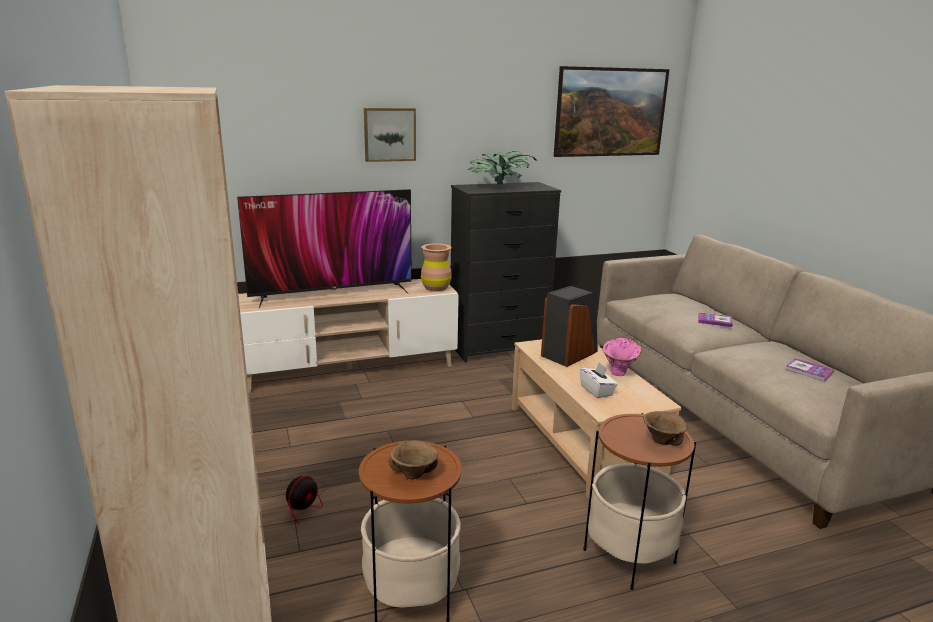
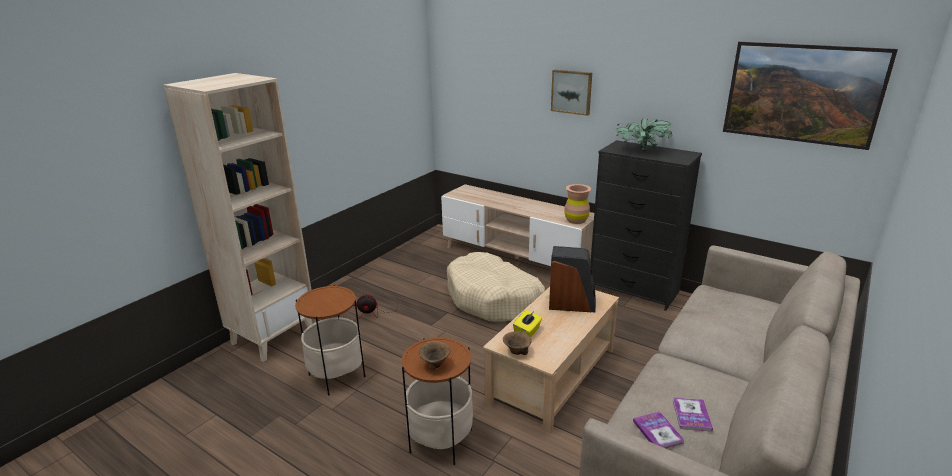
camera: 55 degrees right, 5 degrees up
(332, 293) = (509, 201): television -> none
(407, 413) = (493, 299): none -> beige dog bed
(413, 475) = (319, 304): brown bowl -> brown bowl (516, 352)
(597, 391) = (527, 332): white tissue box -> yellow tissue box
(620, 371) = (575, 331): pink vase -> none
(714, 321) = (727, 339): book -> book (658, 432)

